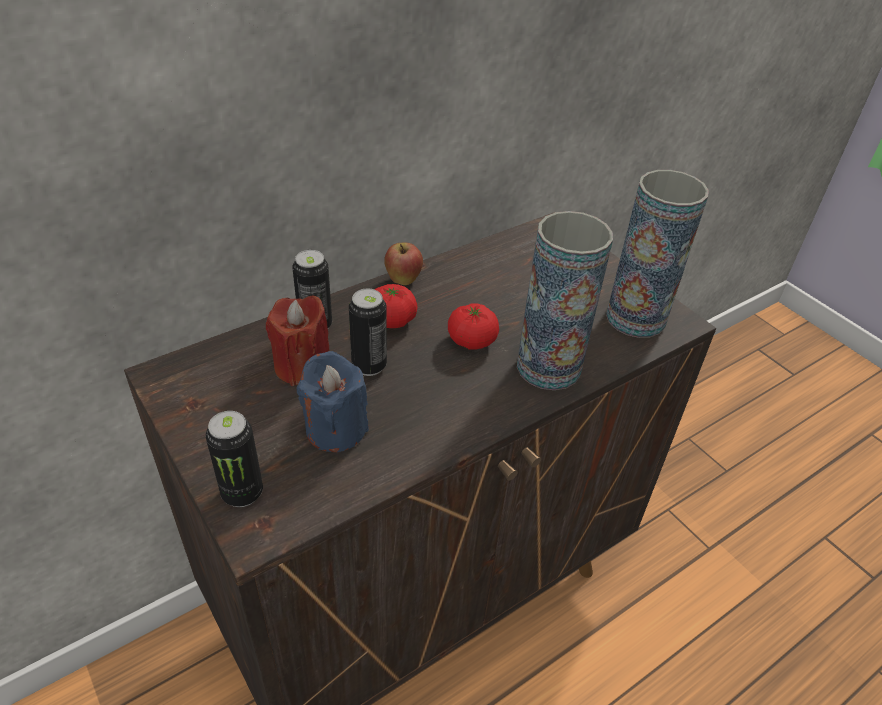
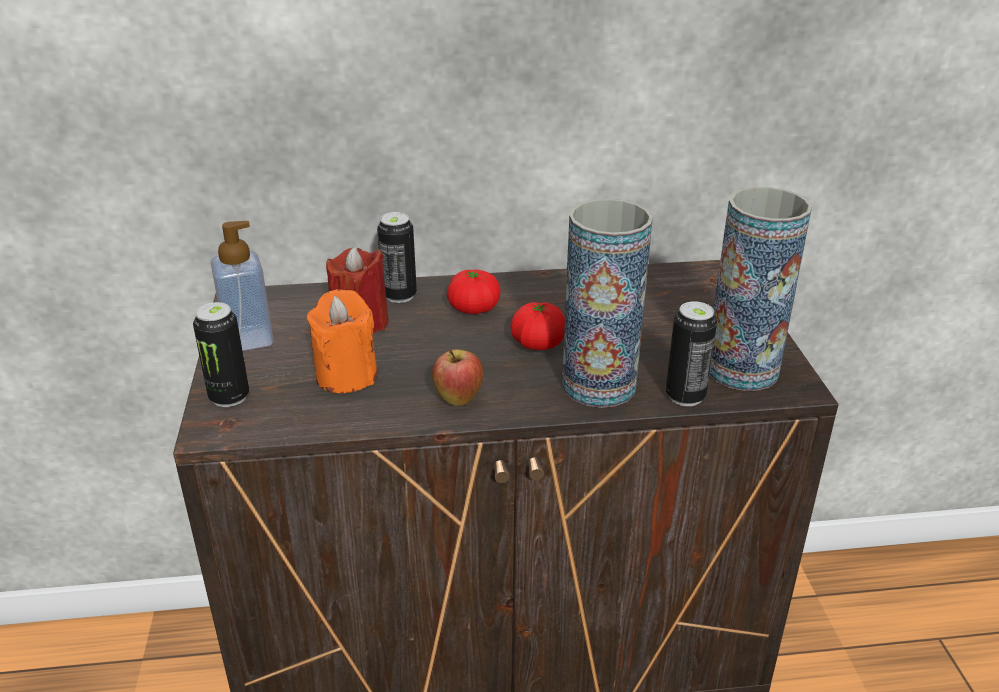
camera: 30 degrees right, 10 degrees down
(208, 419) = (248, 339): none -> soap dispenser
(335, 429) = (346, 376): blue candle -> orange candle
(369, 365) = (420, 337): can -> can (685, 396)
(403, 281) = (514, 281): apple -> apple (458, 400)

